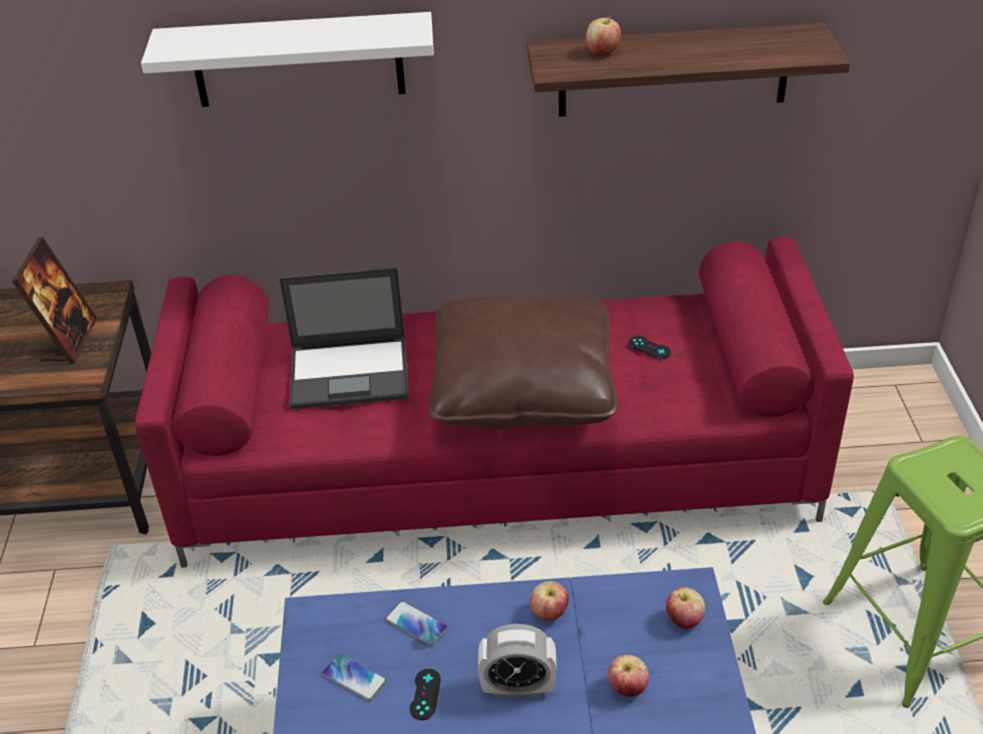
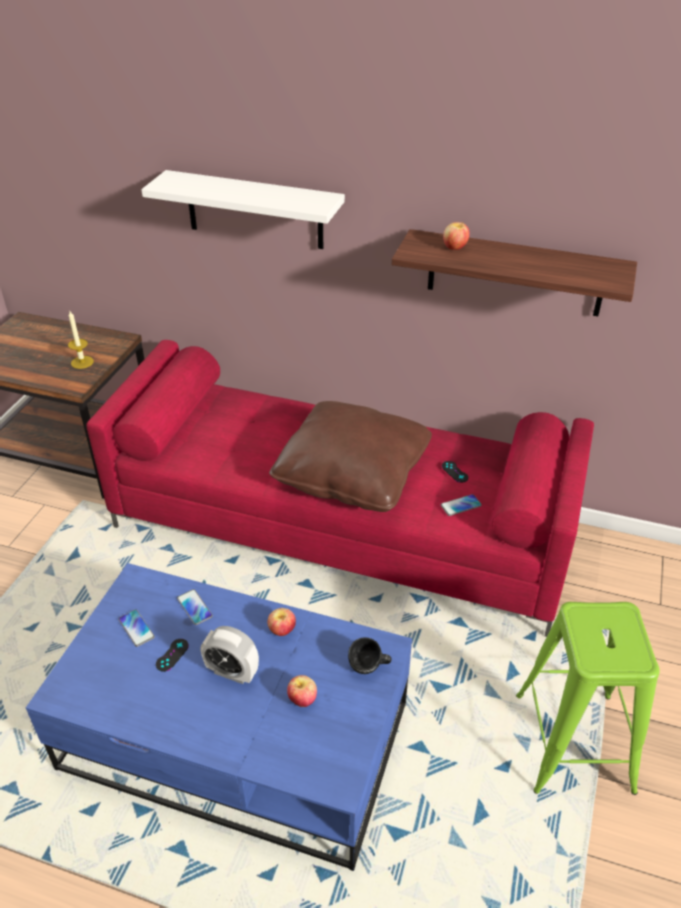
camera: 20 degrees right, 0 degrees up
(69, 341) = (82, 362): picture frame -> candle
(351, 373) = (248, 431): laptop -> none
(681, 387) = (461, 505): none -> phone
(684, 620) = (369, 668): apple -> black mug

